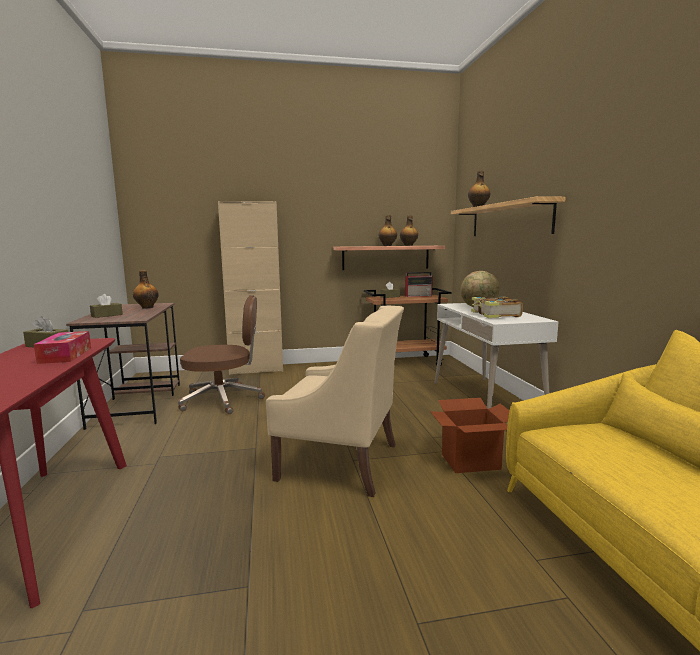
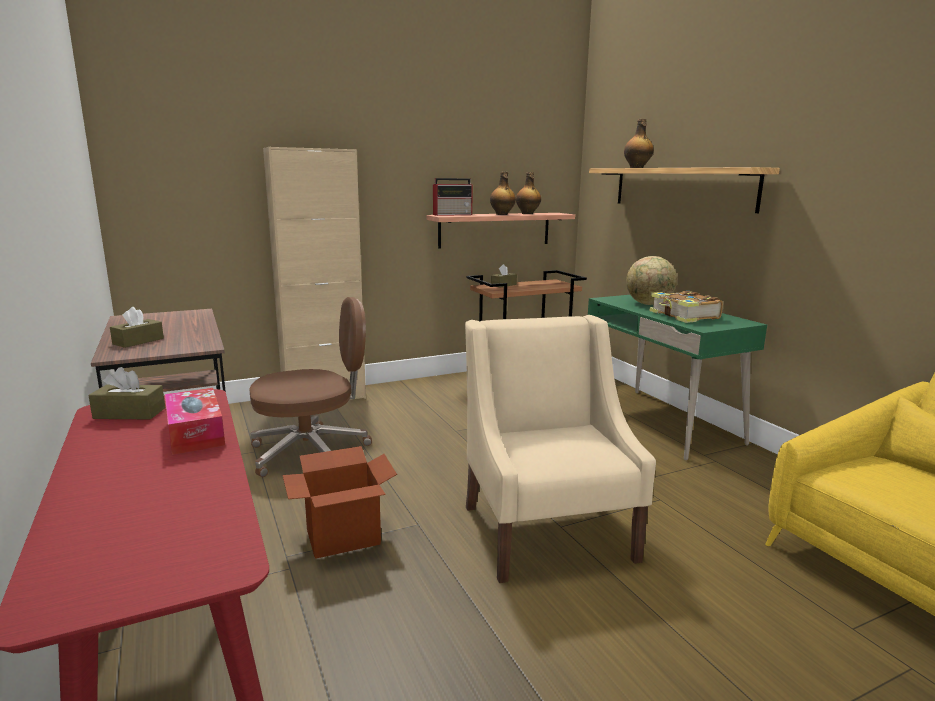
camera: 15 degrees left, 5 degrees up
(147, 307) = (182, 321): bottle -> none
(340, 462) = (547, 531): beige armchair -> beige armchair turned 105 degrees counterclockwise
(419, 296) = (539, 282): radio -> radio (453, 214)
(470, 462) = (699, 511): cardboard box -> cardboard box (342, 537)
(486, 400) = (658, 422): white desk -> green desk

